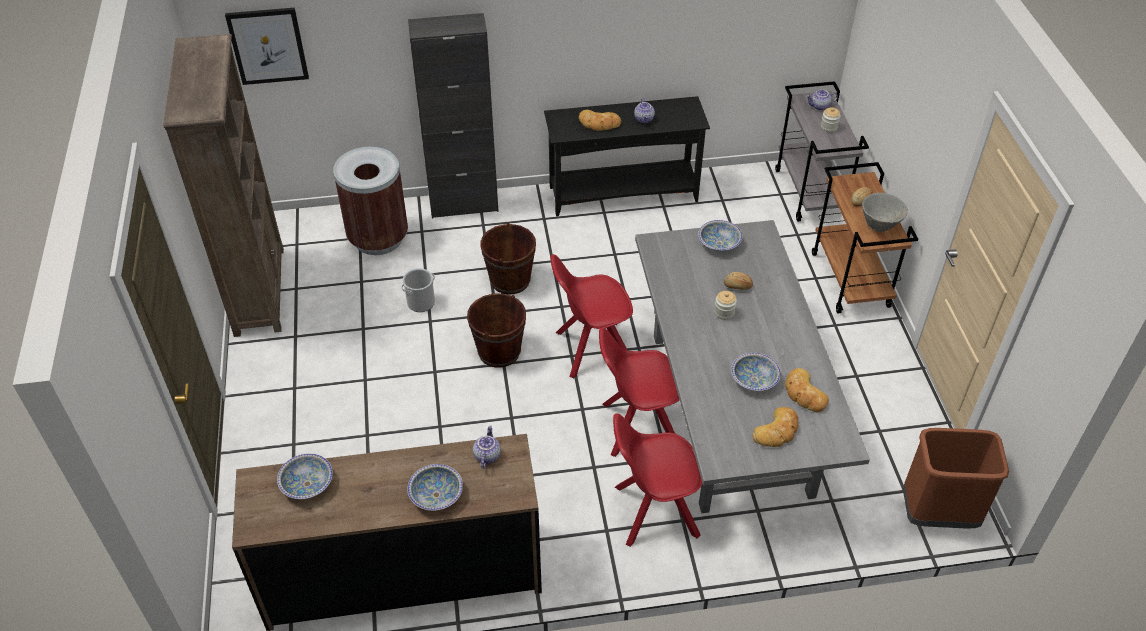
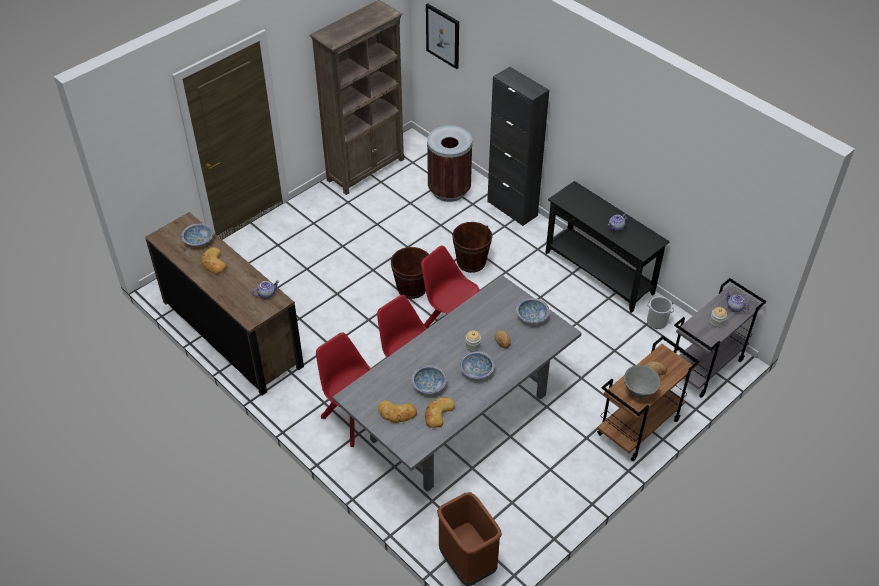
camera: 55 degrees right, 0 degrees up
(421, 302) = (417, 235): bucket -> bucket (657, 321)
(436, 495) = (227, 289): bowl -> bowl (476, 370)
(599, 123) = (588, 210): bread -> bread (213, 263)

